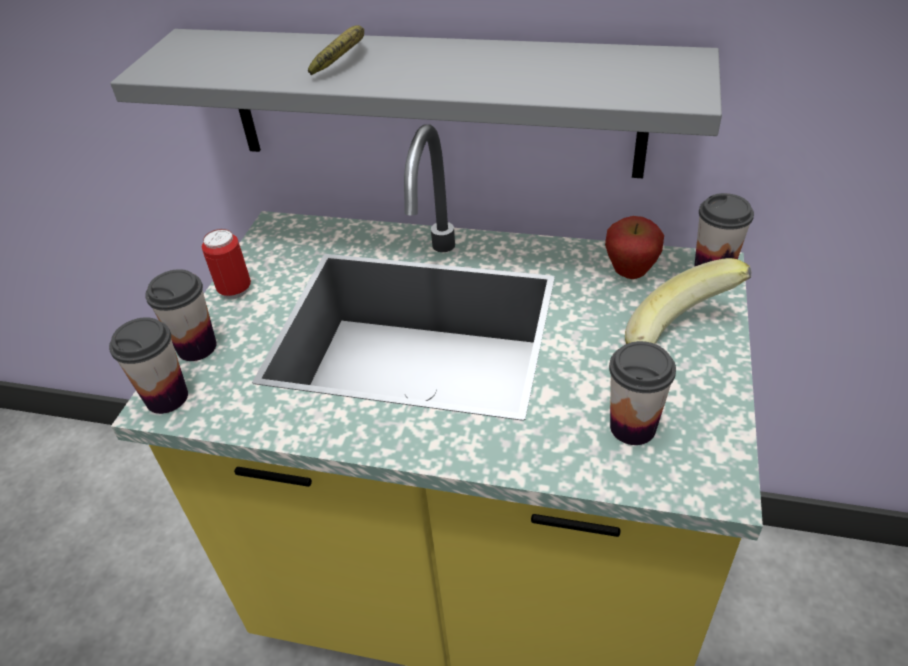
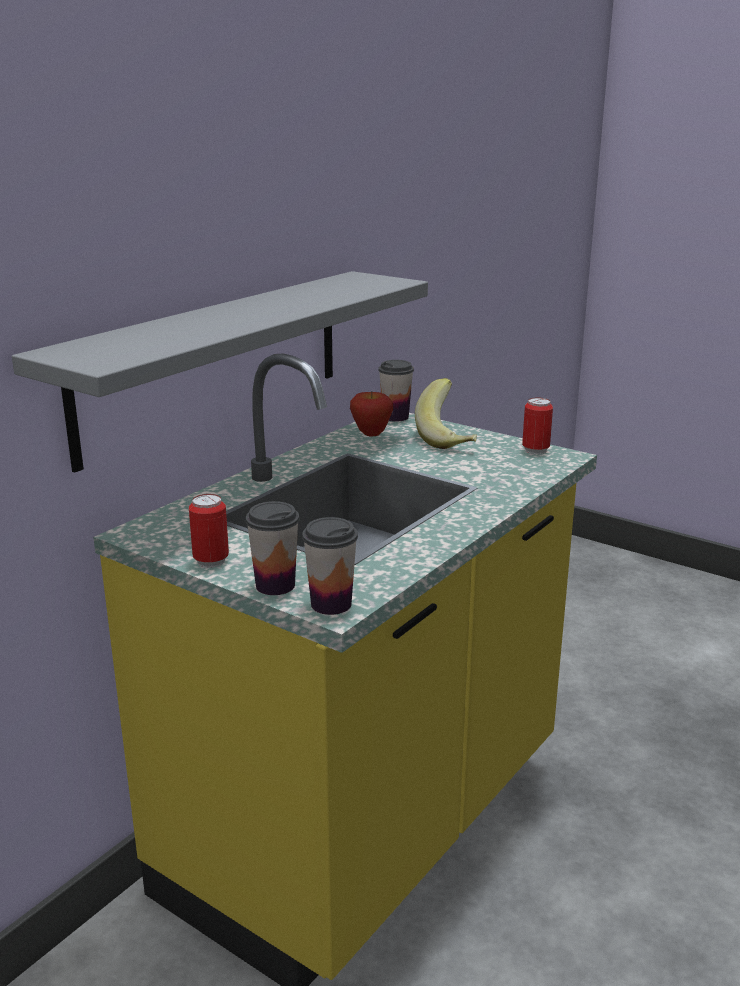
camera: 70 degrees left, 20 degrees down
(344, 60) = (211, 321): banana -> none
(632, 427) = (508, 463): cup -> none
(713, 444) = (535, 450): none -> can

